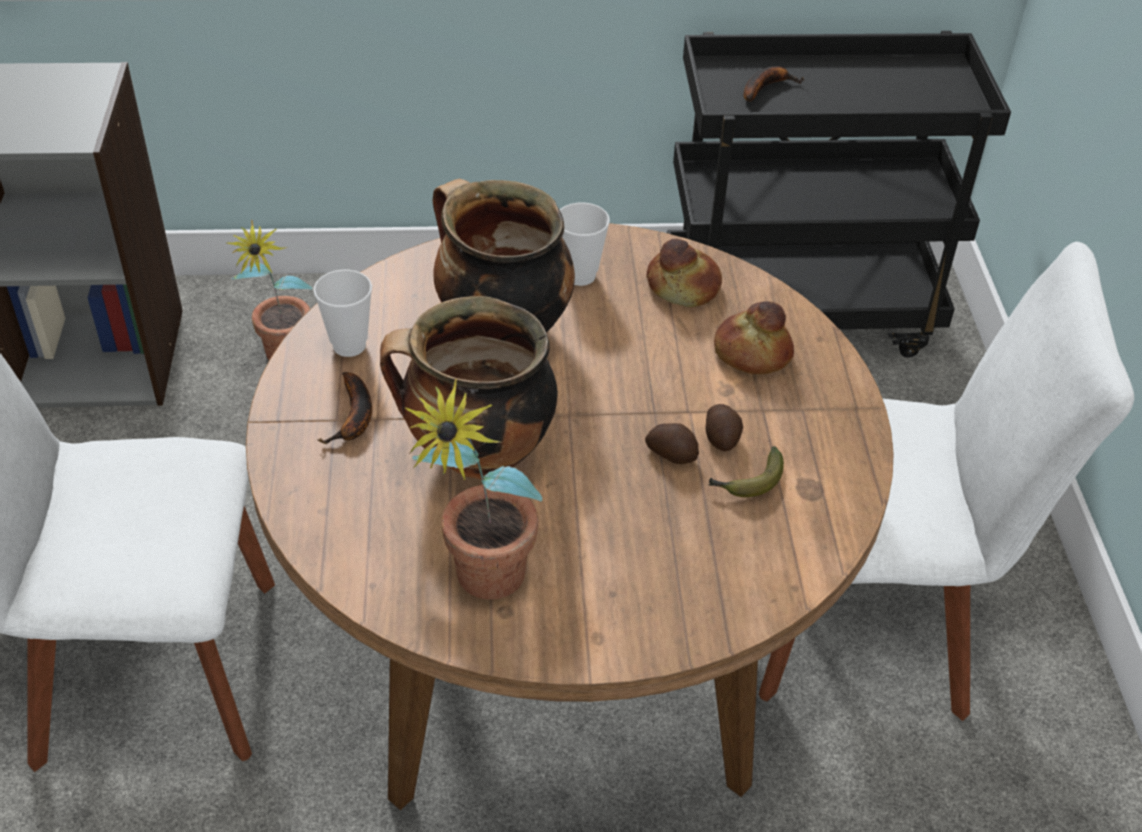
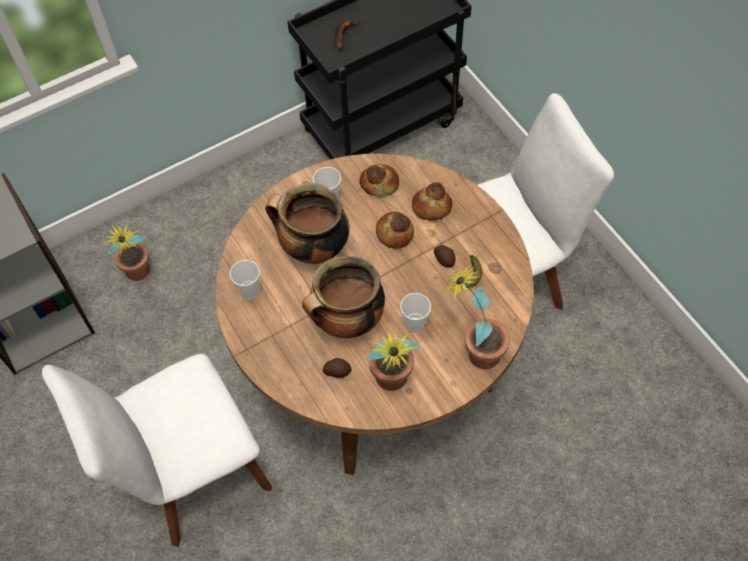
camera: 25 degrees left, 15 degrees up
(354, 418) = (280, 330): banana -> none
(593, 512) = (415, 325): none -> cup
(657, 363) = (394, 233): none -> bread
(672, 453) = (429, 278): potato -> potato (337, 371)
(677, 603) = (474, 350): none -> potted plant

